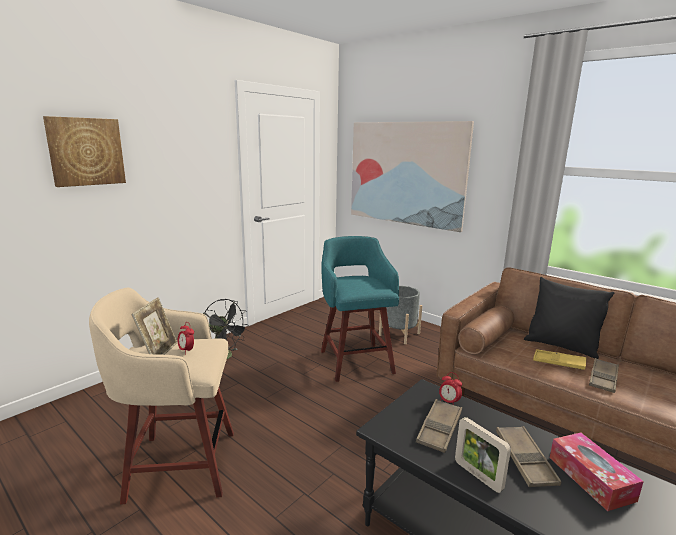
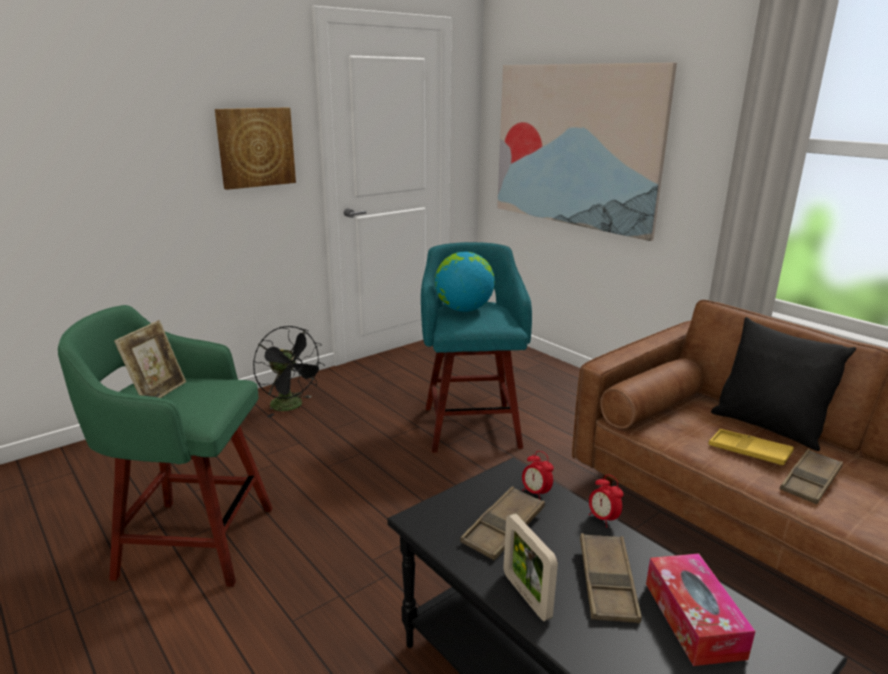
camera: 10 degrees right, 5 degrees up
(86, 151) = (95, 117): picture -> picture (255, 147)
(178, 465) = (192, 541): beige stool -> green stool
(186, 350) = (193, 393): alarm clock -> alarm clock (603, 519)
(351, 281) = (464, 309): none -> globe
(399, 334) = (549, 392): grey planter -> none

